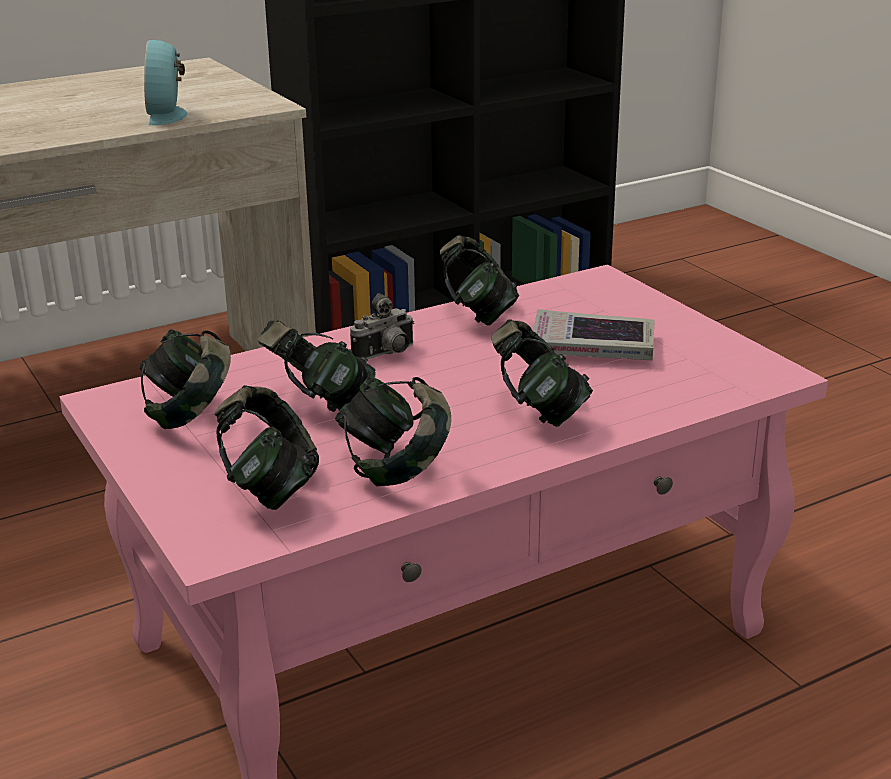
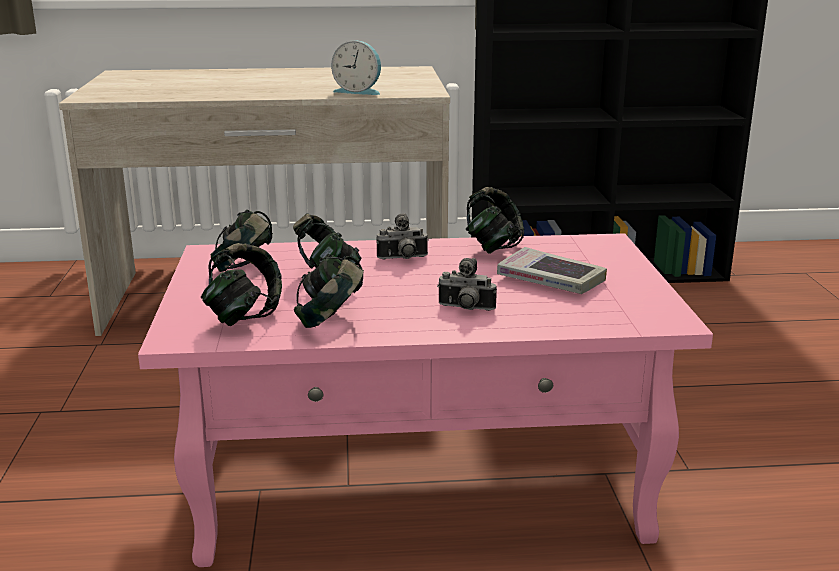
camera: 25 degrees right, 5 degrees down
(168, 115) = (358, 91): alarm clock -> alarm clock turned 90 degrees counterclockwise
(538, 411) = (465, 309): headphones -> camera

